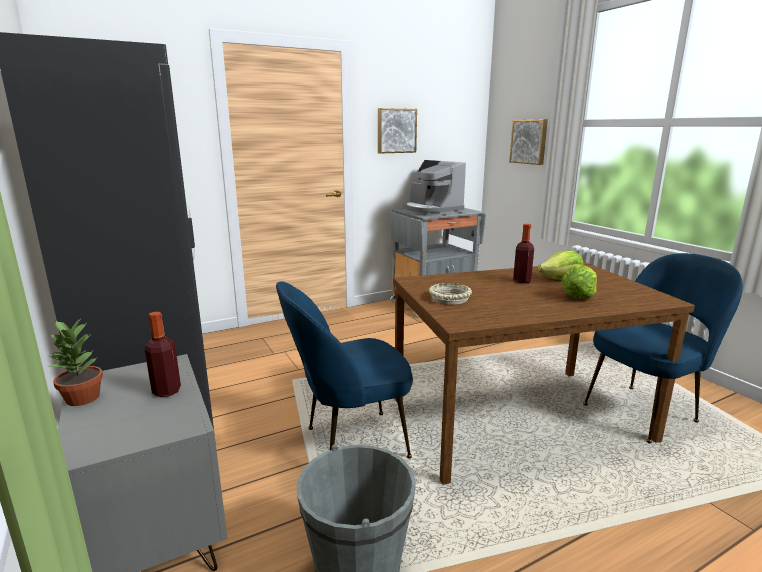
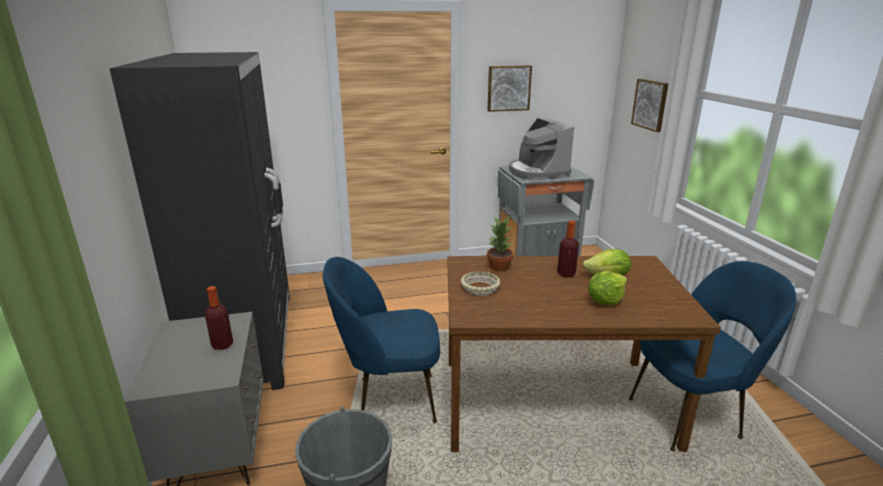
camera: 15 degrees right, 5 degrees up
(83, 398) = (165, 342): potted plant -> potted plant (499, 267)

